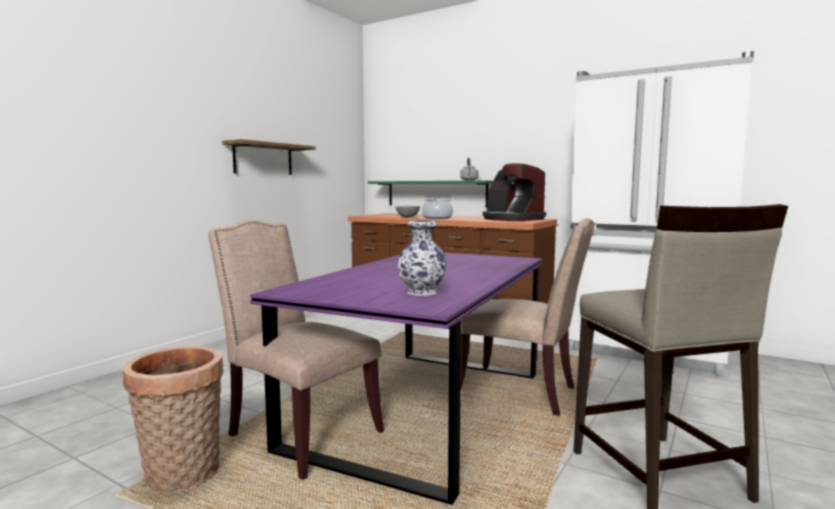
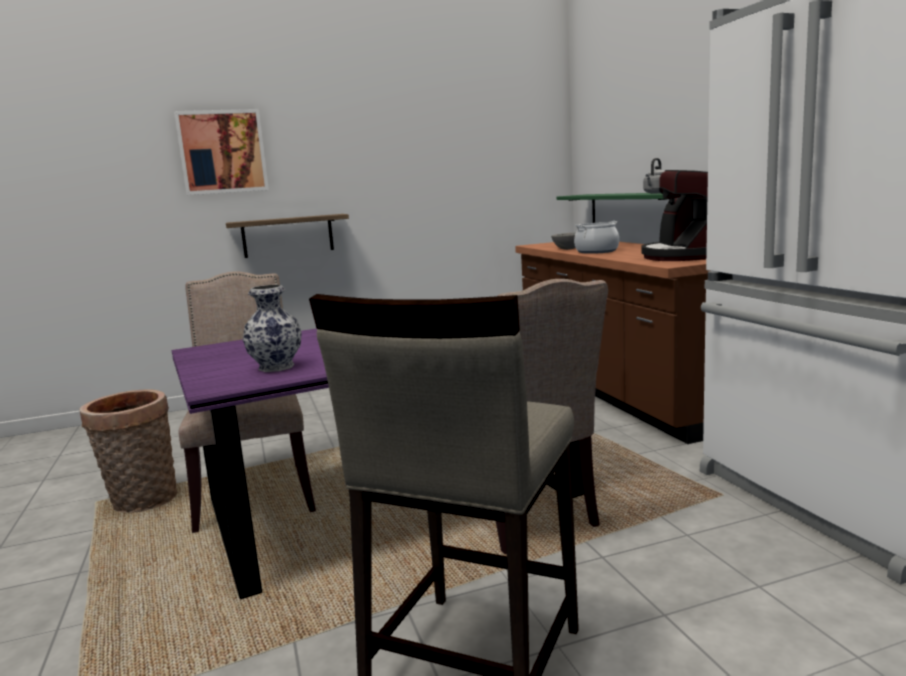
camera: 40 degrees right, 5 degrees up
(111, 107) = (222, 152): none -> picture
(263, 159) = (402, 182): shelf -> shelf (288, 236)

